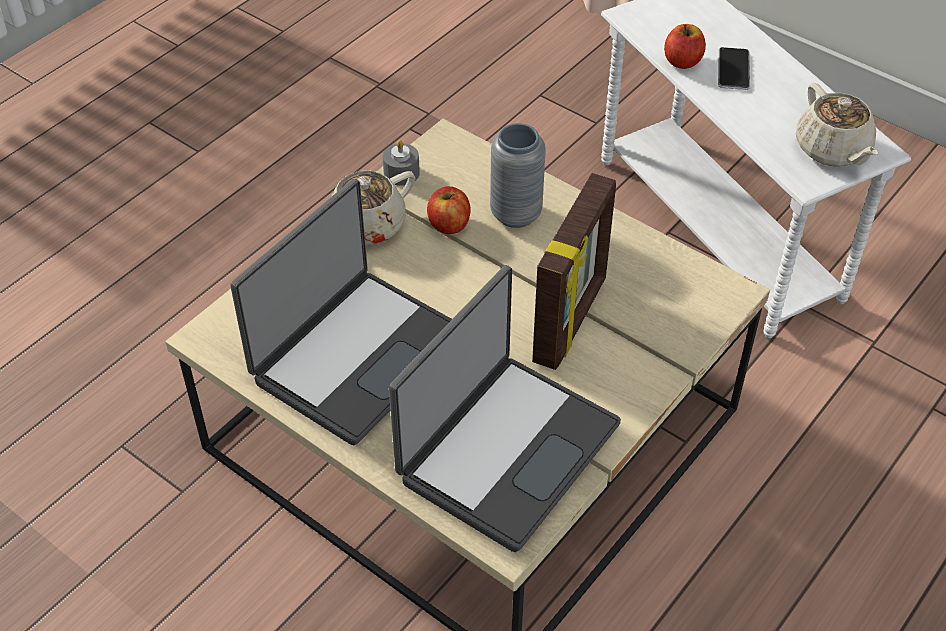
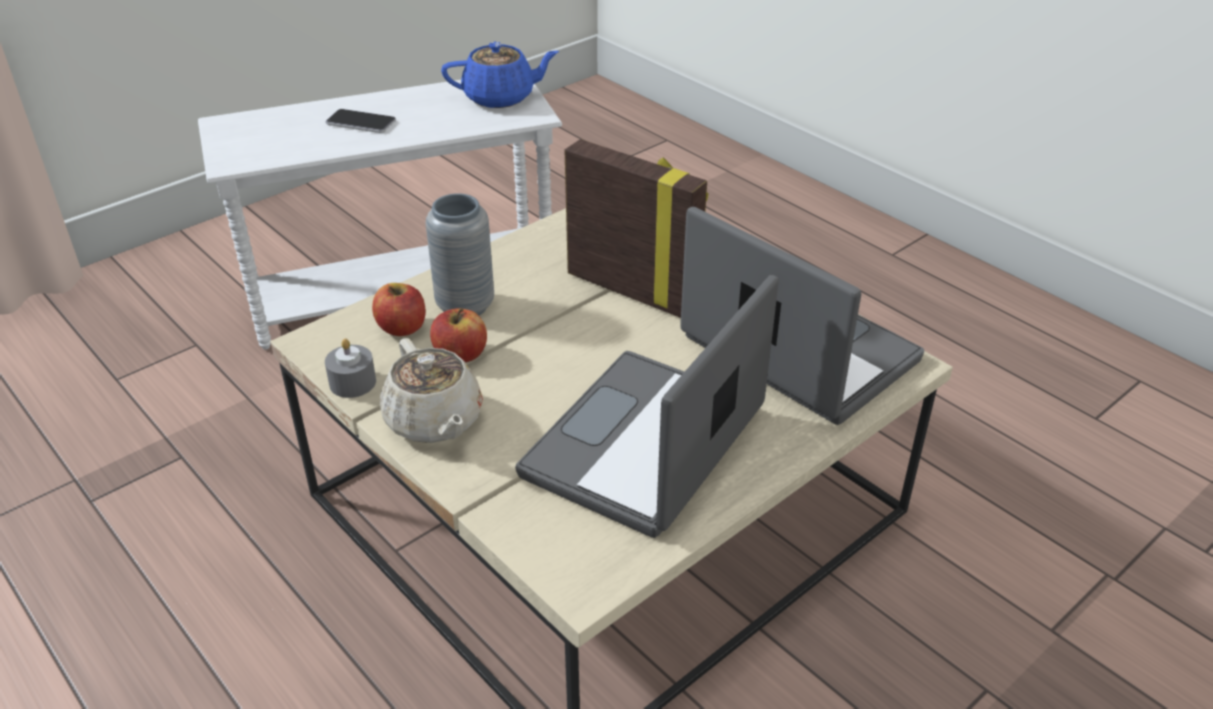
camera: 80 degrees left, 10 degrees down
(356, 355) = (647, 446): laptop -> laptop turned 105 degrees counterclockwise
(682, 61) = (329, 145): apple -> apple (402, 328)
(832, 150) = (501, 97): beige teapot -> blue teapot

